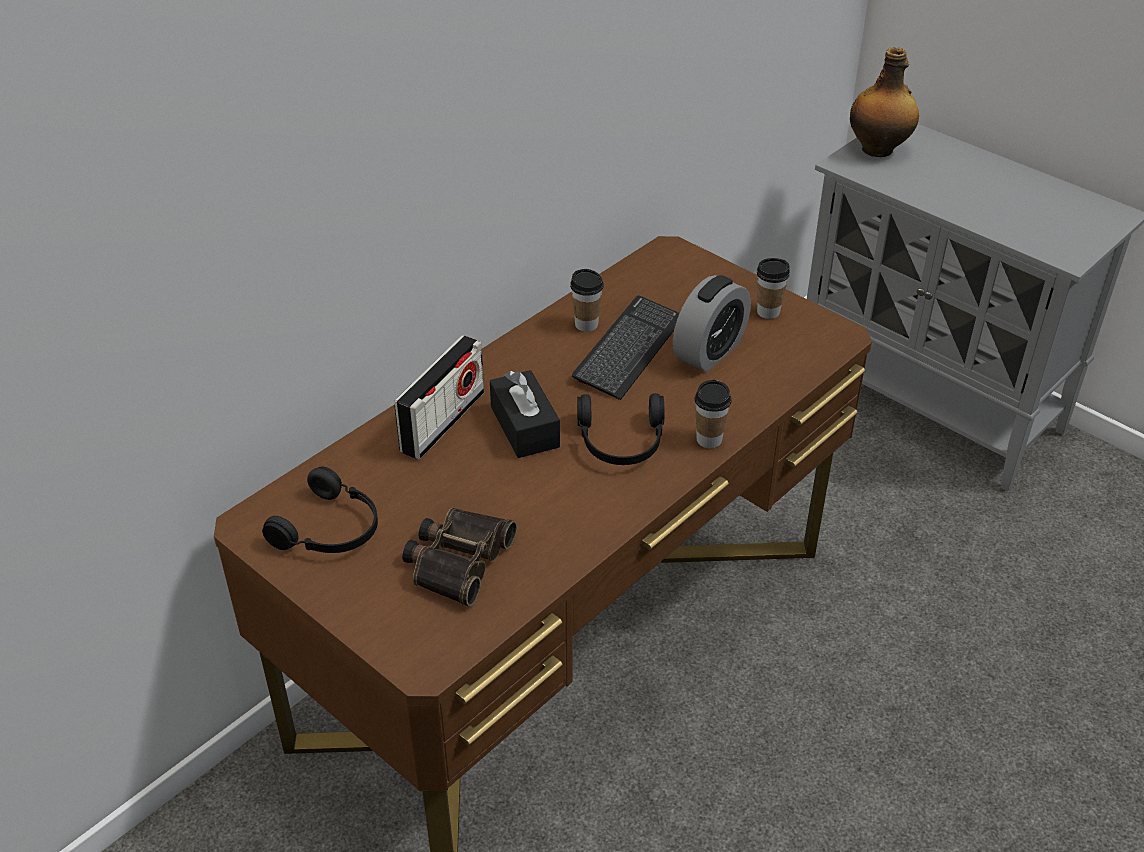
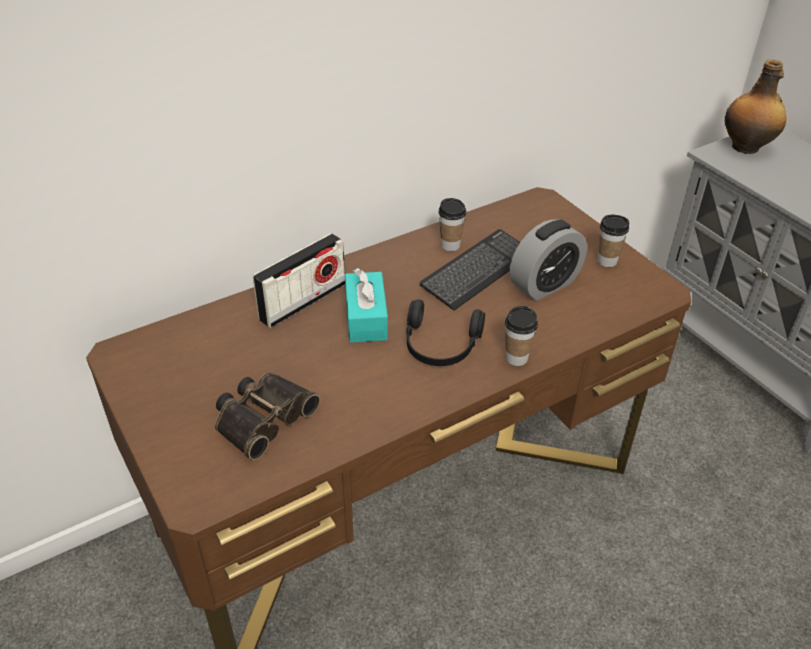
camera: 15 degrees right, 0 degrees up
(331, 530) = (175, 371): black headphones -> none
(524, 427) = (366, 318): black tissue box -> turquoise tissue box

